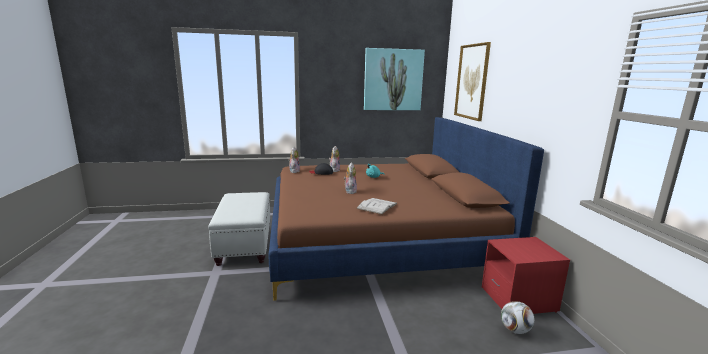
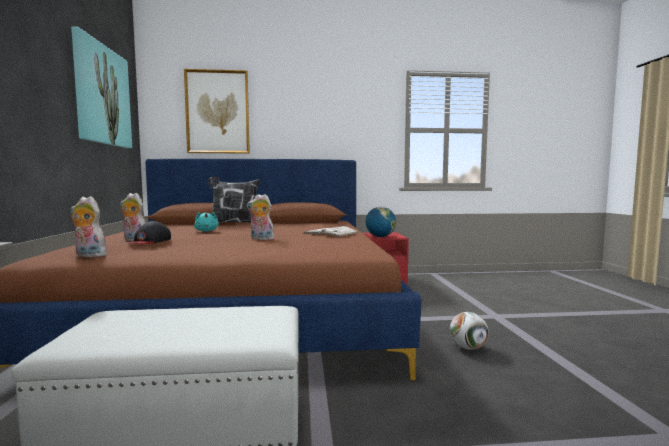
camera: 85 degrees left, 10 degrees down
(423, 179) = (234, 224): none -> pillow
(509, 246) = (380, 237): none -> globe
(515, 330) = (422, 285): football -> football (468, 348)

